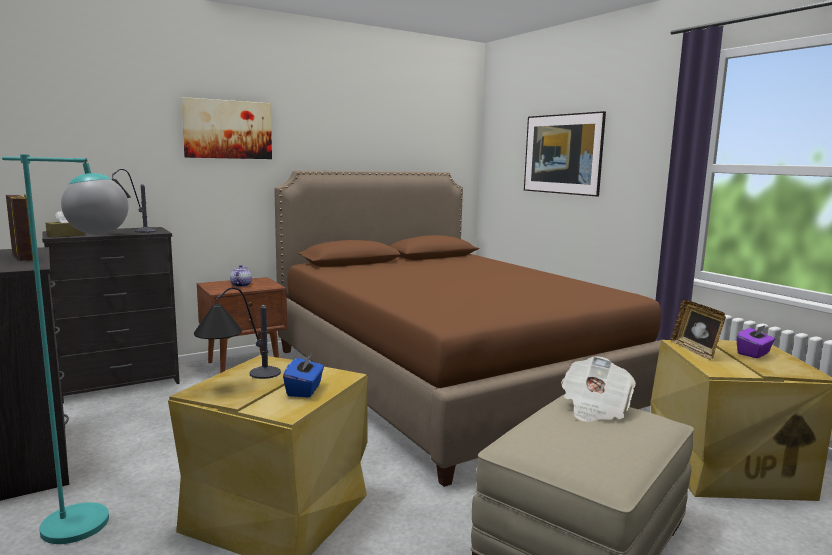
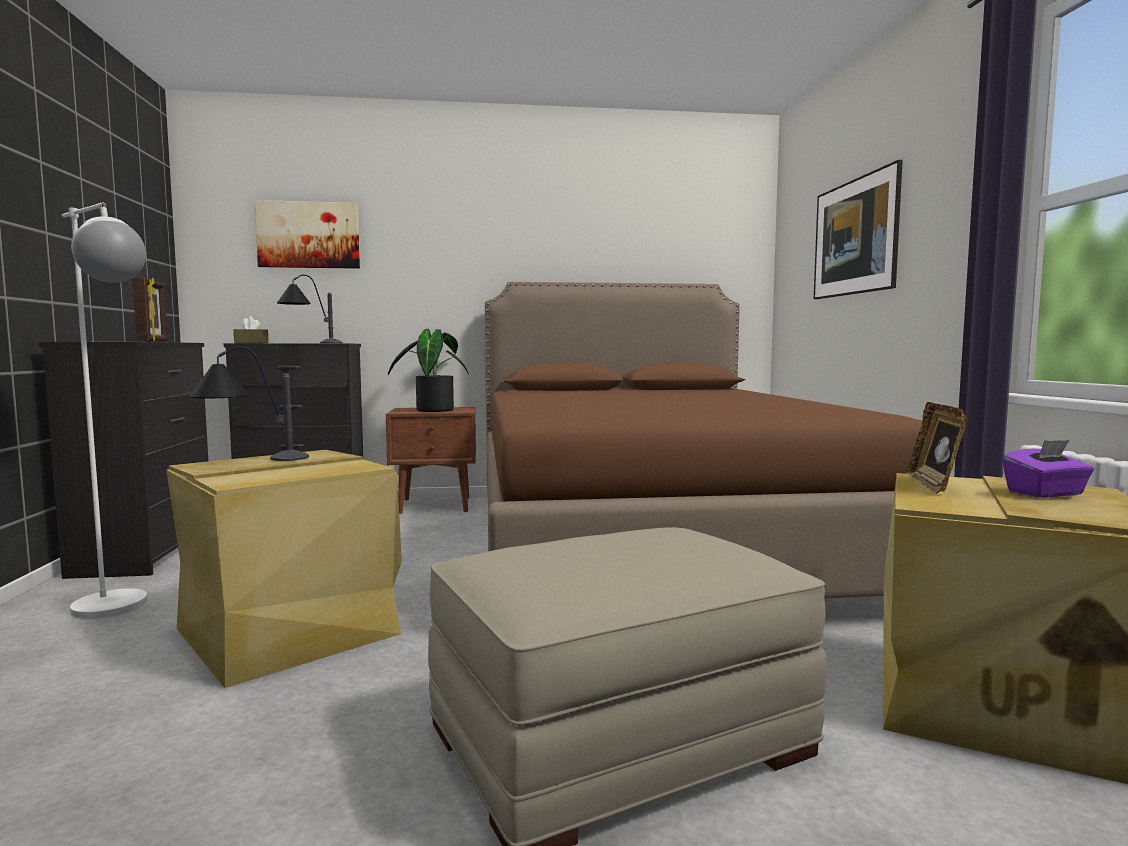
camera: 25 degrees right, 5 degrees down
(95, 527) = (121, 611): turquoise floor lamp -> white floor lamp
(227, 129) = (435, 238): picture -> picture (308, 235)
(240, 285) = (432, 410): teapot -> potted plant
(304, 390) = (297, 471): blue tissue box -> none
(595, 408) = (671, 537): newspaper -> none

